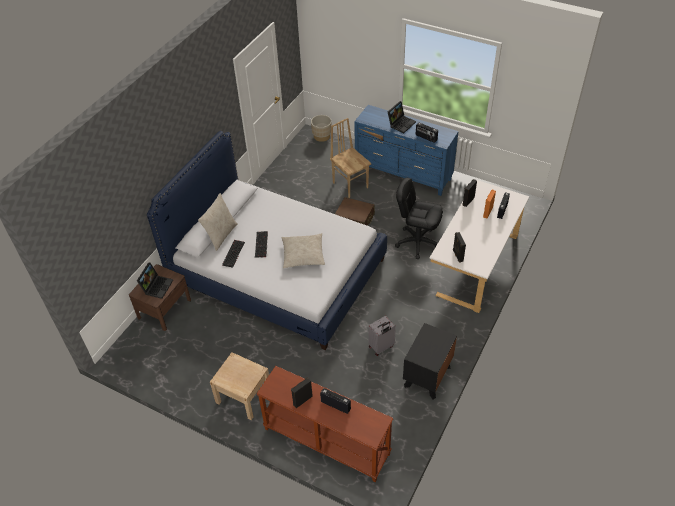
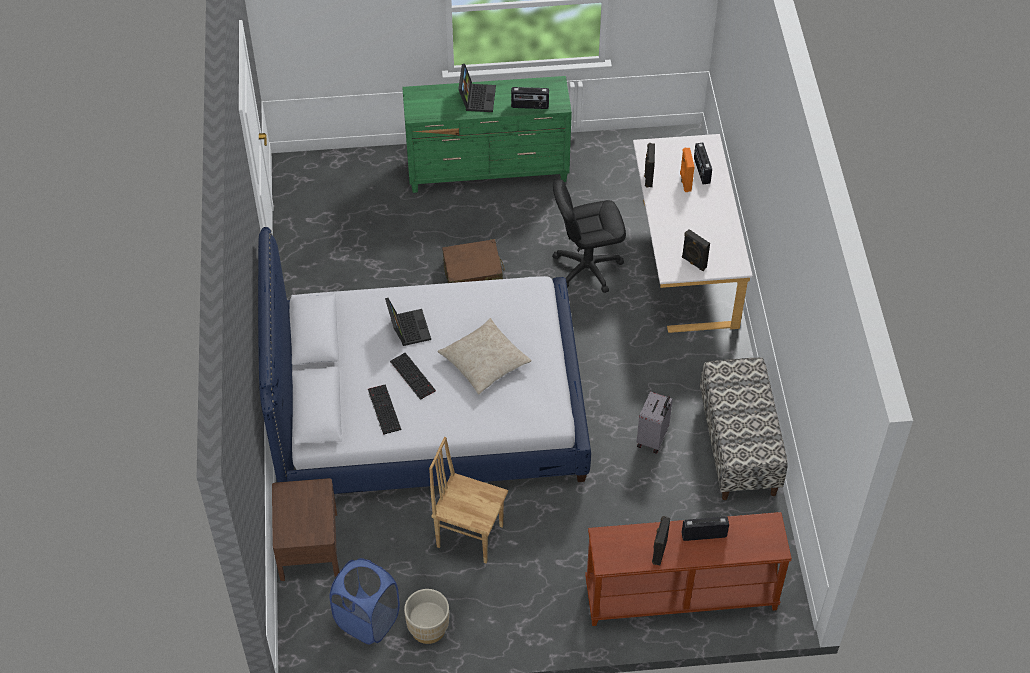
camera: 35 degrees left, 5 degrees up
(157, 286) = (304, 514): laptop -> laptop (407, 328)
(158, 360) = (367, 620): none -> blue laundry basket
(221, 235) = (341, 391): beige pillow -> none
(243, 396) = (528, 601): beige nightstand -> none
(321, 136) = (315, 163): beige planter -> beige planter (428, 628)
(350, 185) = (424, 223): brown chair -> brown chair (469, 535)
(403, 174) = (488, 171): blue dresser -> green dresser
(427, 376) = (739, 446): black nightstand -> bench

